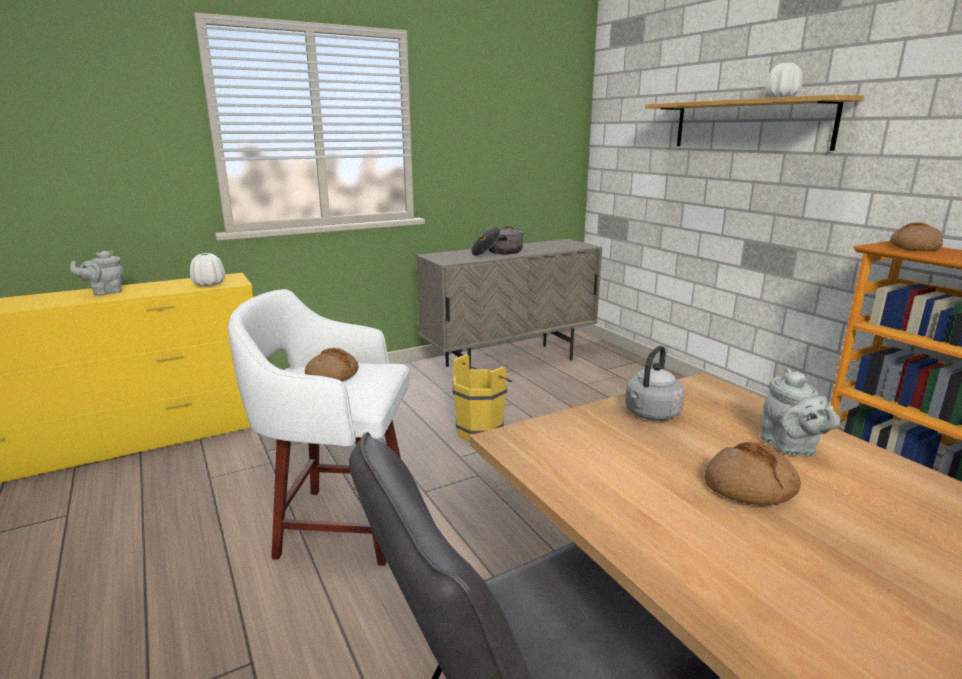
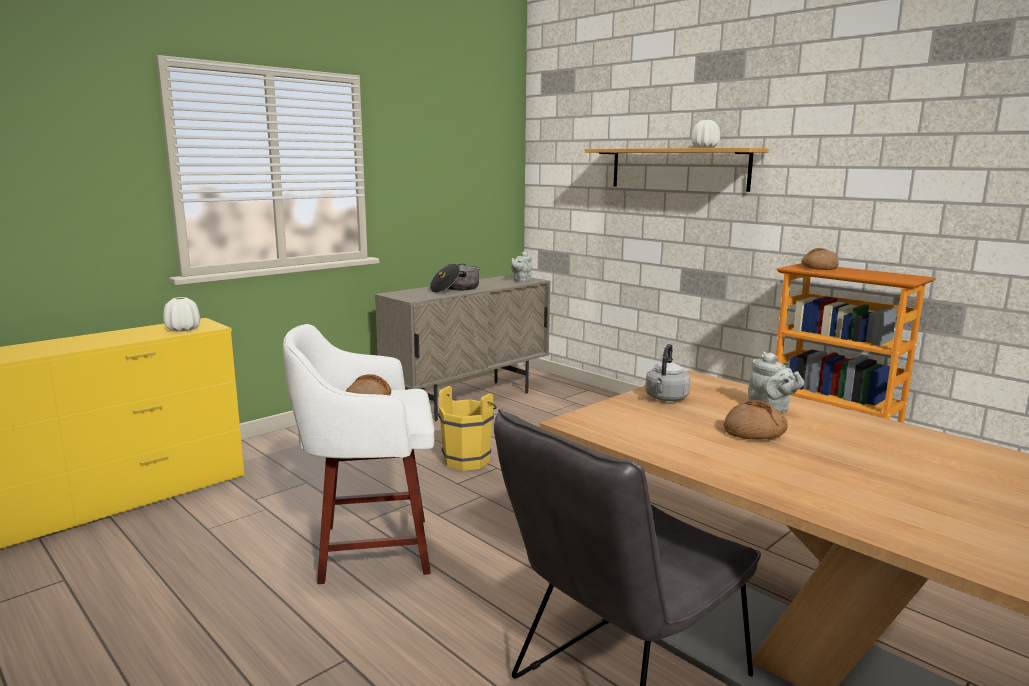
camera: 15 degrees left, 5 degrees down
(105, 292) = (72, 343): grey teapot -> grey teapot (521, 280)

